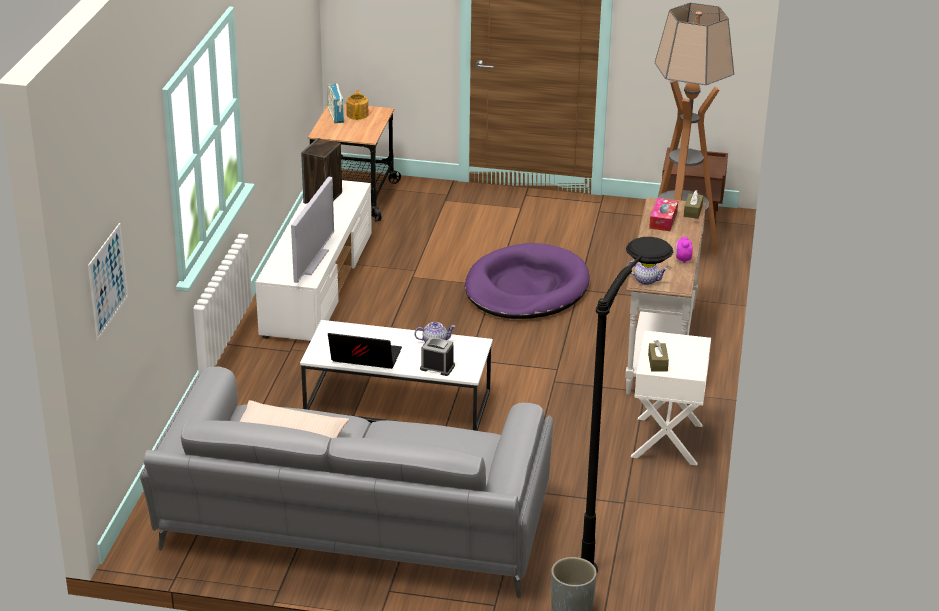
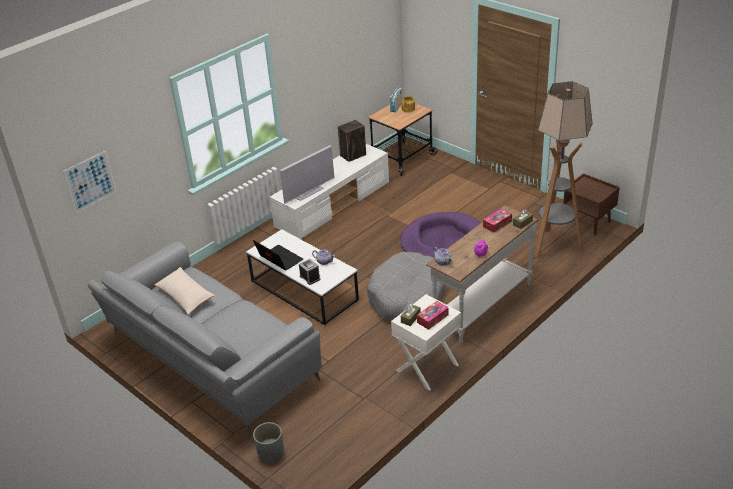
camera: 35 degrees right, 5 degrees up
(552, 369) = (407, 297): none -> grey dog bed
(617, 533) = (340, 417): black floor lamp -> none
(685, 355) = (432, 318): none -> tissue box

